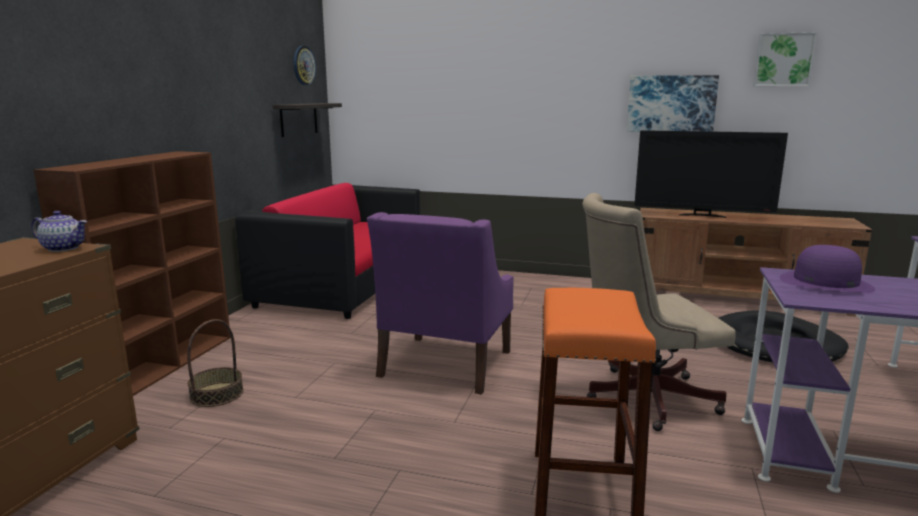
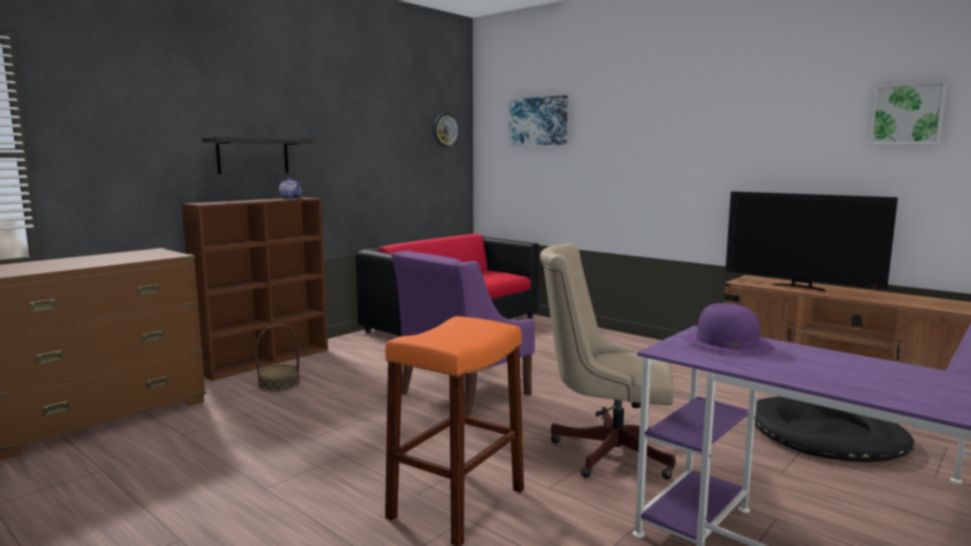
camera: 25 degrees right, 5 degrees down
(63, 248) = (167, 255): teapot -> teapot (290, 198)
(299, 119) = (435, 176): shelf -> shelf (253, 156)
(671, 104) = (778, 164): picture -> picture (538, 121)

